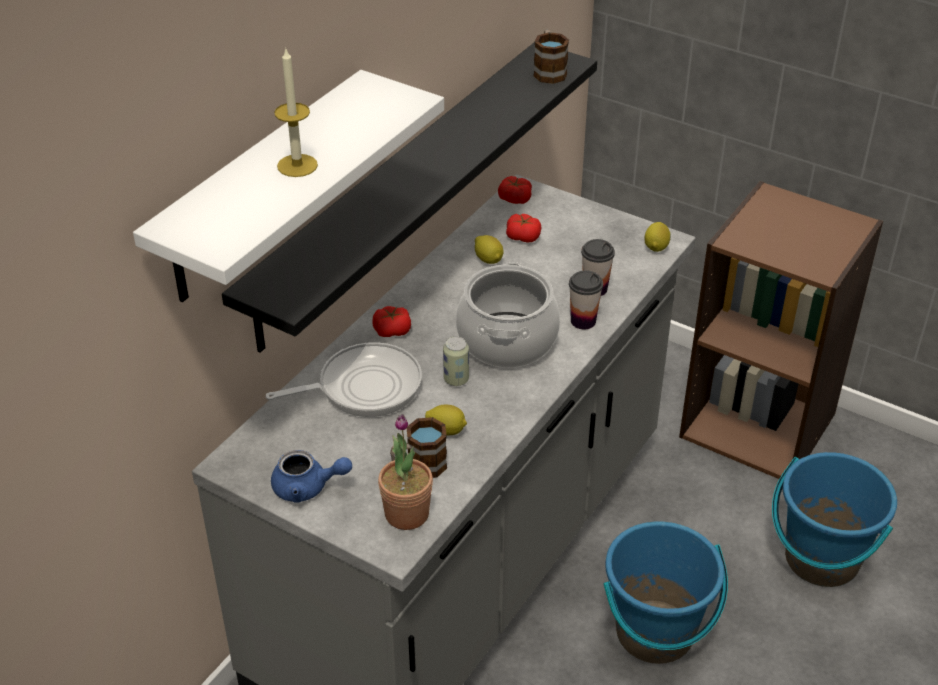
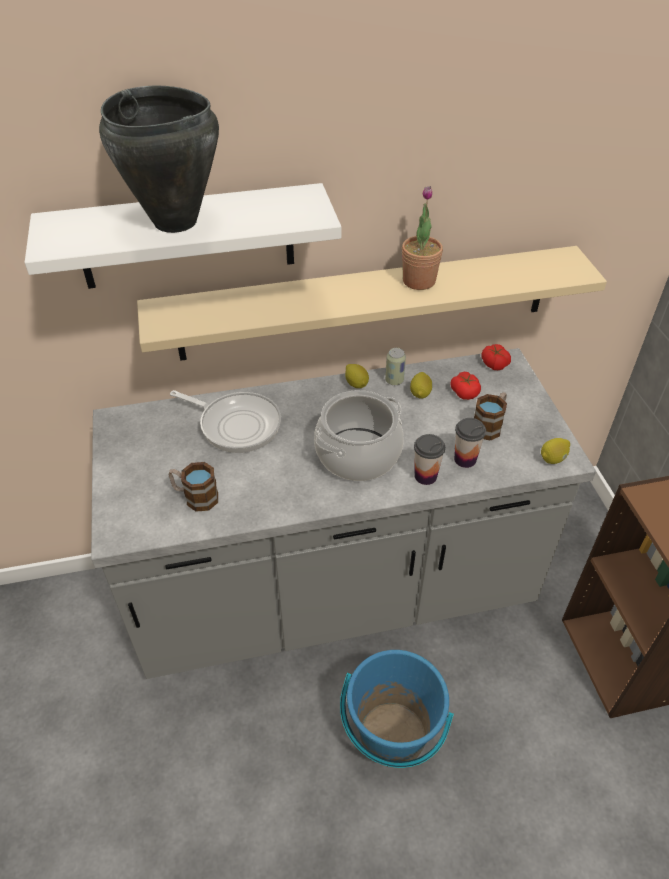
camera: 45 degrees right, 5 degrees up
(297, 165) = (175, 222): candle -> black cooking pot
(308, 488) = (126, 463): blue teapot -> none
(392, 330) = (300, 400): tomato -> none
(399, 189) = (366, 303): black shelf -> beige shelf
(407, 514) = (149, 521): potted plant -> potted plant (419, 281)
(446, 430) = (242, 486): lemon -> lemon (356, 384)
(456, 379) = (292, 457): can -> can (394, 380)
(549, 71) = (555, 270): mug -> mug (489, 425)
(821, 559) = (569, 791): blue bucket -> none

